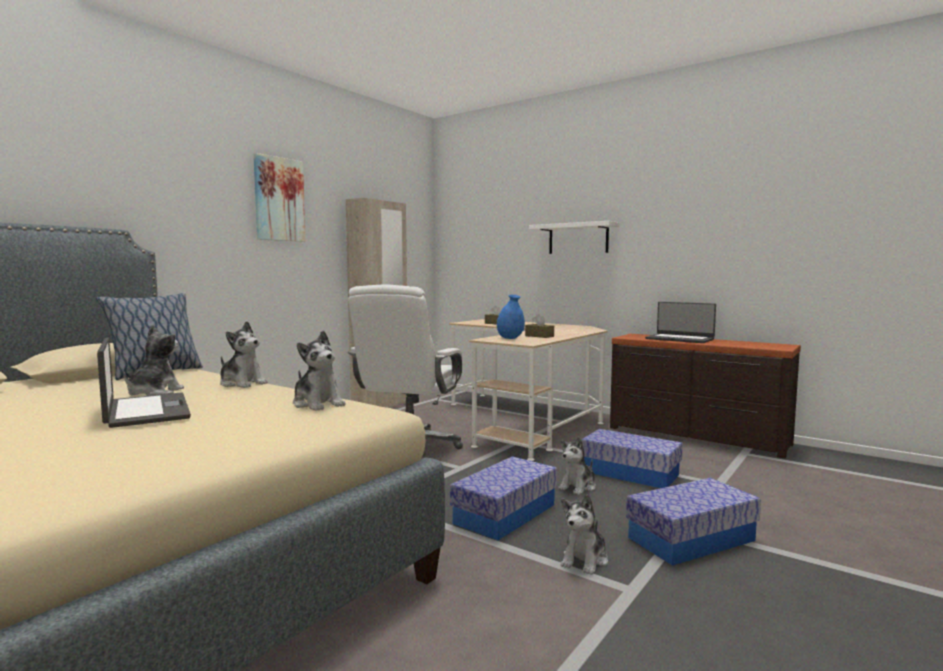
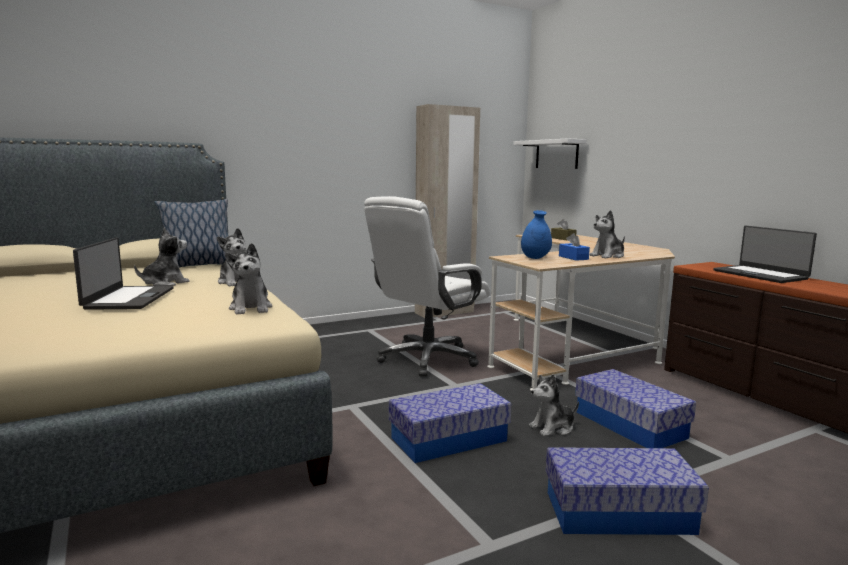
camera: 25 degrees right, 5 degrees up
(279, 199) = (346, 109): picture -> none
(539, 336) = (573, 258): brown tissue box -> blue tissue box
(578, 239) = (664, 144): white shelf -> white shelf (556, 154)
(585, 560) = (476, 503): plush toy -> plush toy (608, 256)

